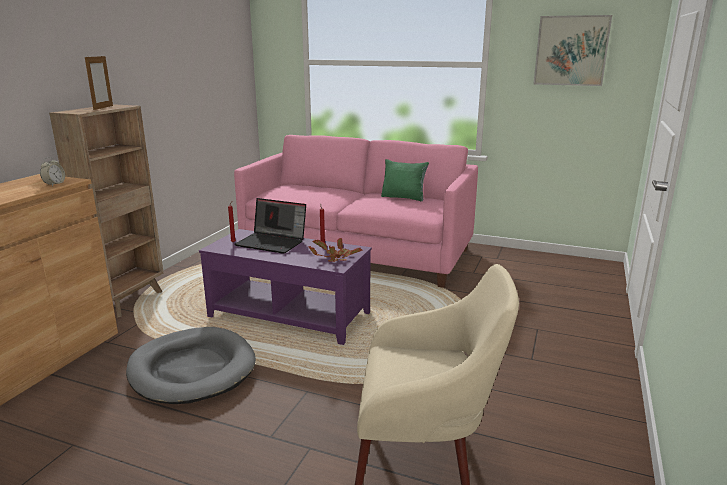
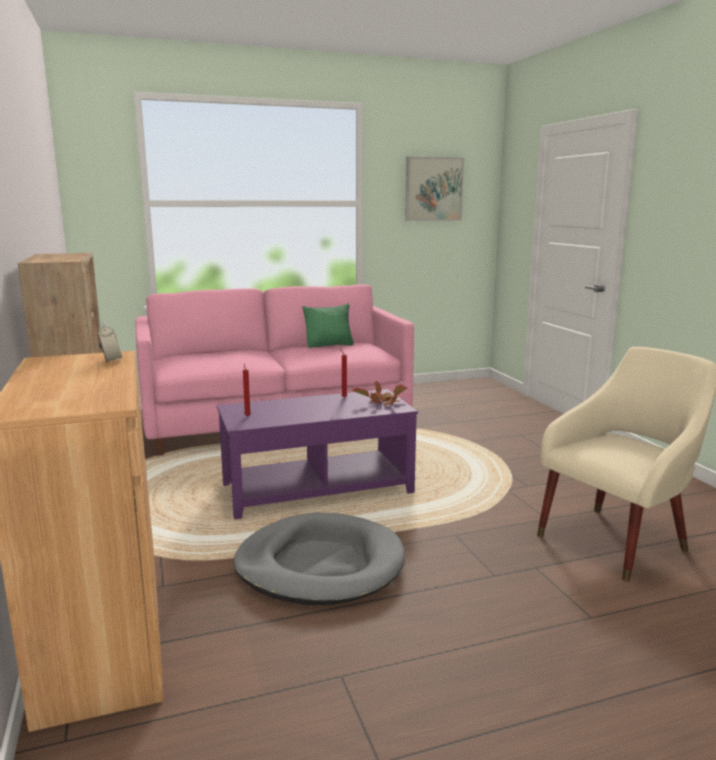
camera: 40 degrees left, 5 degrees down
(103, 107) = (60, 256): picture frame -> none
(272, 242) = (289, 406): laptop -> none

